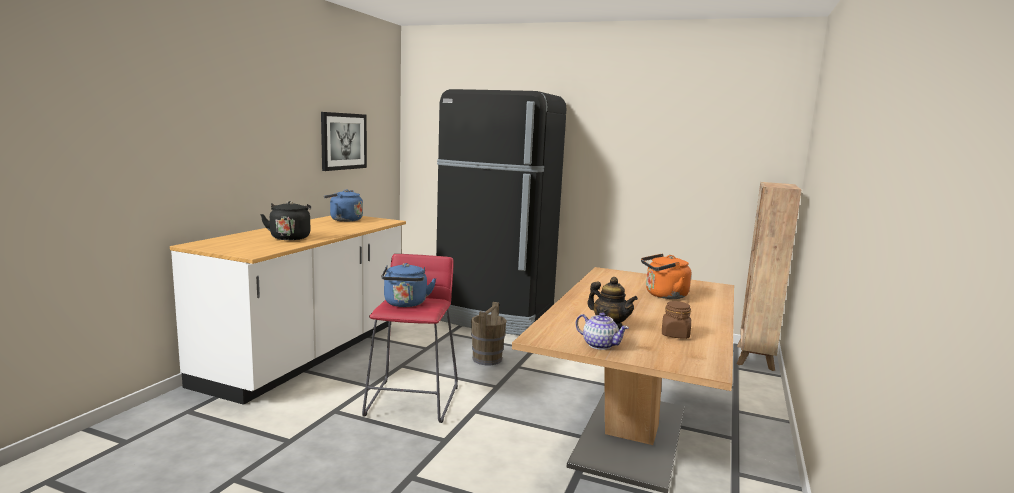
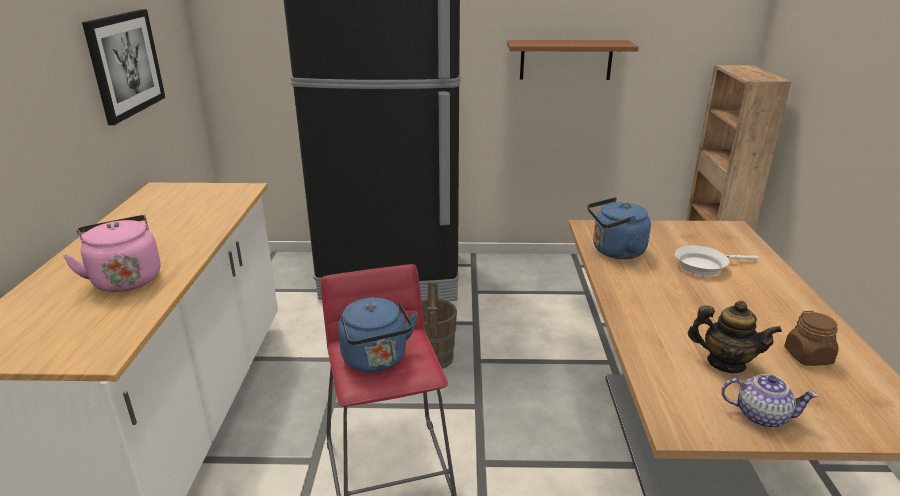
camera: 20 degrees left, 15 degrees up
(290, 237) = (126, 278): black kettle -> pink kettle
(344, 220) = (171, 201): blue kettle -> blue kettle (615, 251)
(641, 170) = (566, 60): none -> brown shelf
(663, 295) = (704, 266): orange kettle -> white frying pan

